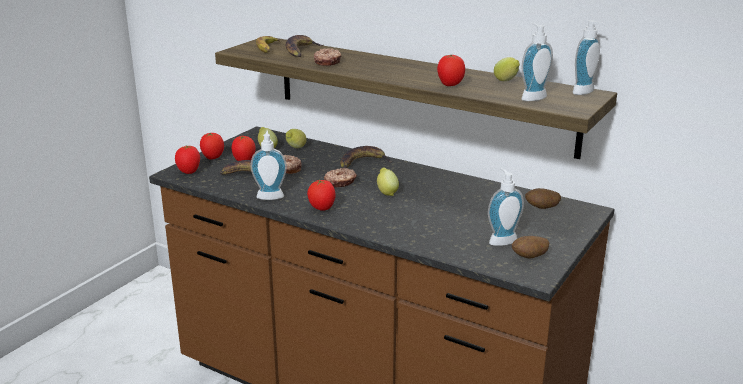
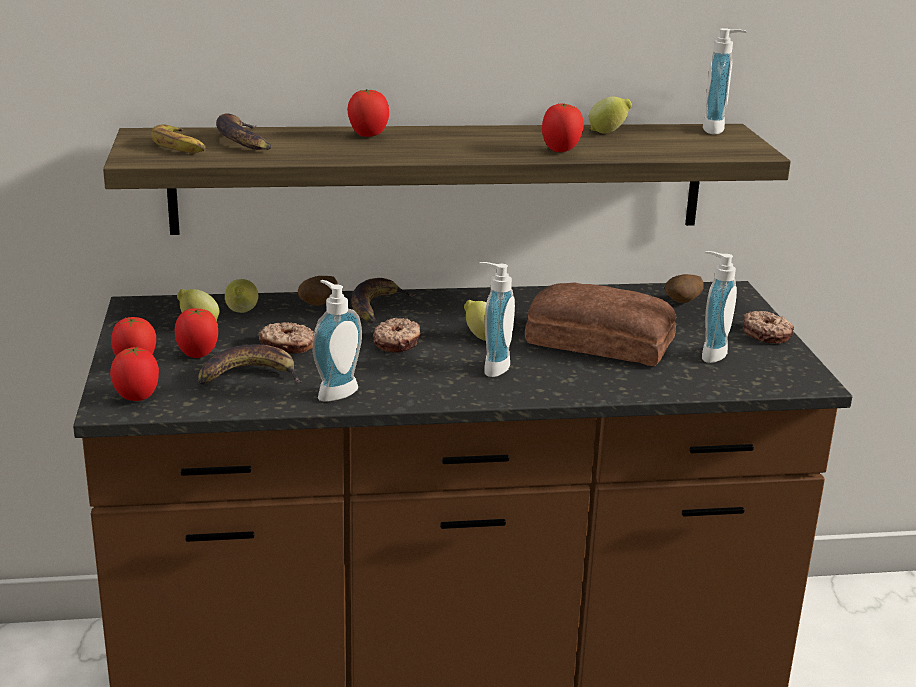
camera: 40 degrees left, 0 degrees up
(322, 209) = (440, 386): tomato -> tomato (367, 136)
(328, 62) = (326, 149): donut -> donut (766, 334)
(448, 213) = (598, 340): none -> bread
(529, 257) = (769, 363): potato -> potato (318, 305)
(531, 97) = (680, 147): soap dispenser -> soap dispenser (492, 367)

